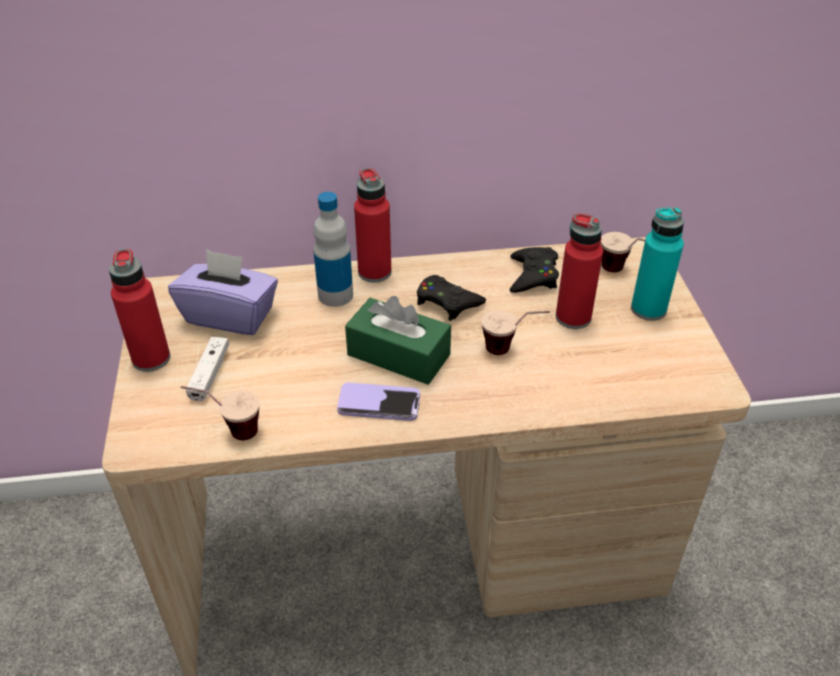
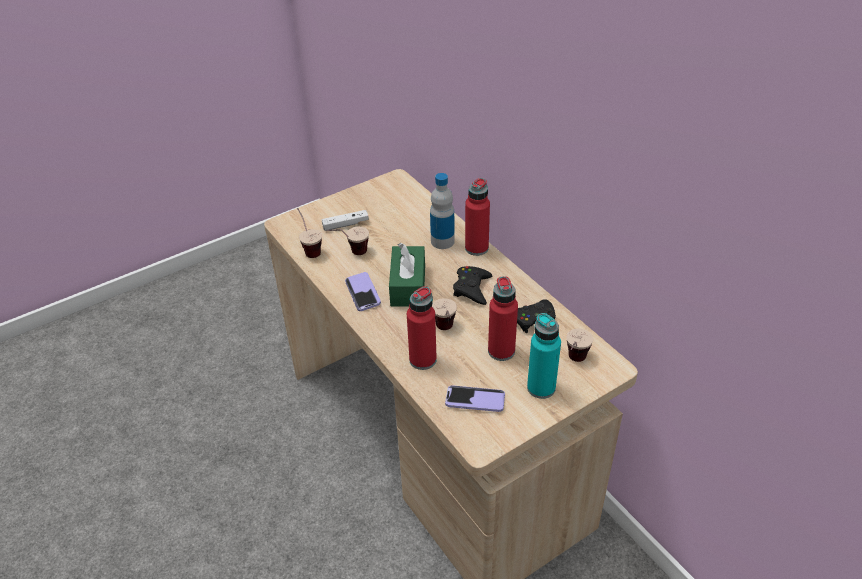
camera: 65 degrees right, 0 degrees up
(151, 359) = (344, 201): red bottle -> red bottle (423, 360)
(230, 315) = (395, 211): purple tissue box -> none
(282, 389) = (350, 253): none -> cup
(643, 366) = (475, 400): none -> phone

